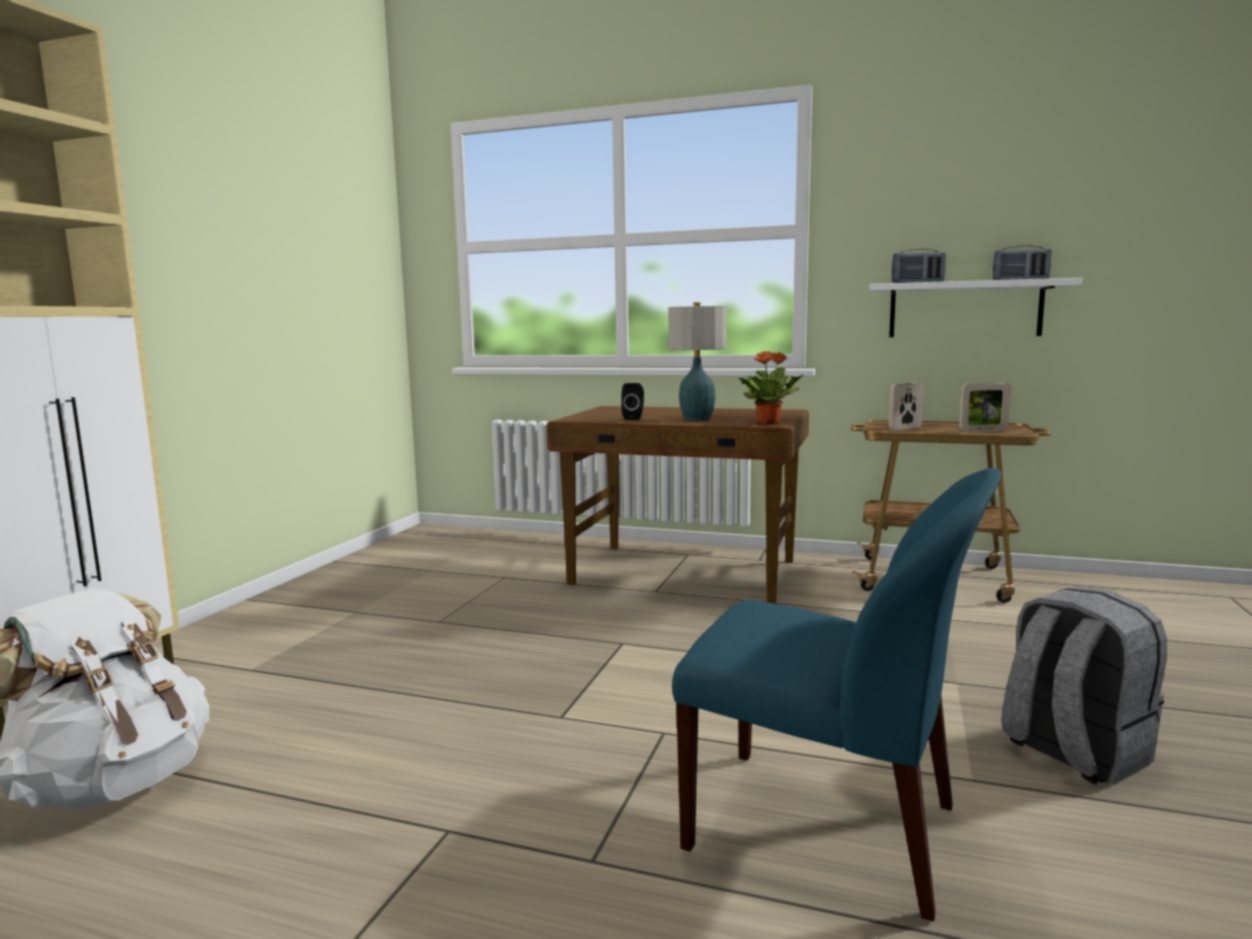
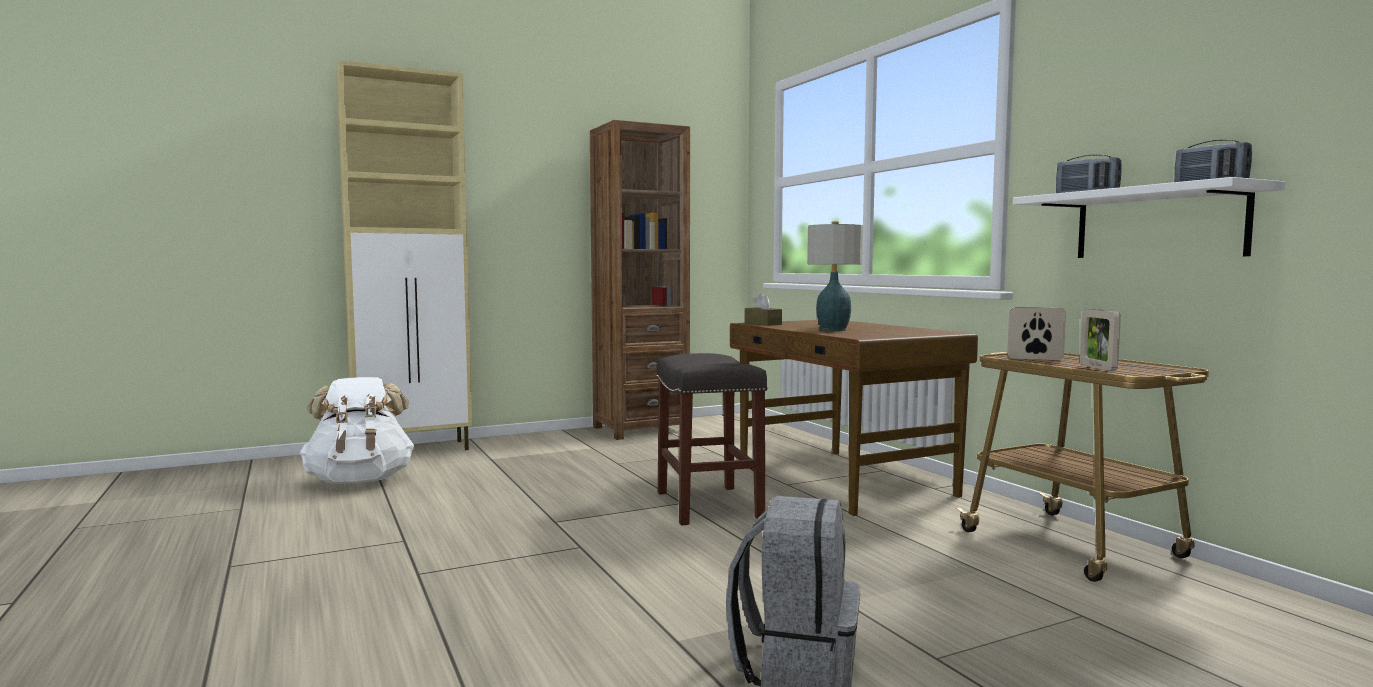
camera: 45 degrees right, 5 degrees down
(354, 572) = (640, 429): none -> brown bookcase
(592, 419) = (763, 324): none -> brown tissue box
(634, 418) = (794, 326): black speaker -> none
(648, 636) = (707, 504): none -> grey stool
(769, 423) = (863, 336): potted plant -> none
(828, 828) = (534, 615): blue chair -> none
(983, 431) = (1098, 367): picture frame -> picture frame turned 45 degrees clockwise

